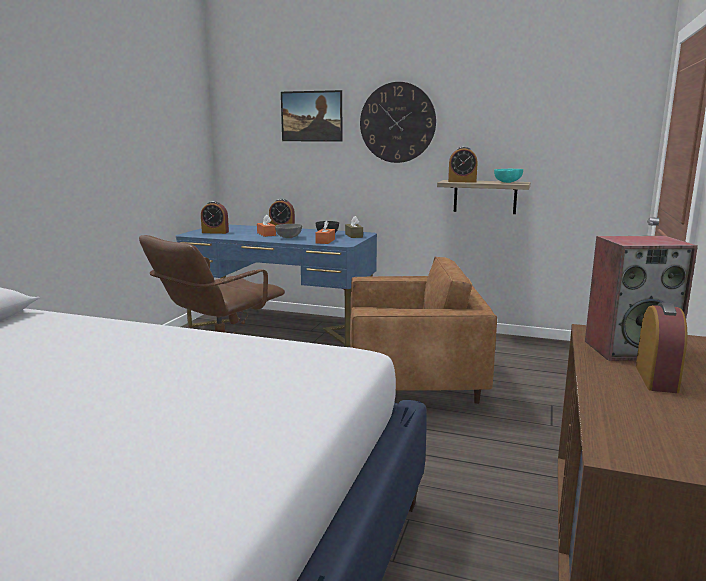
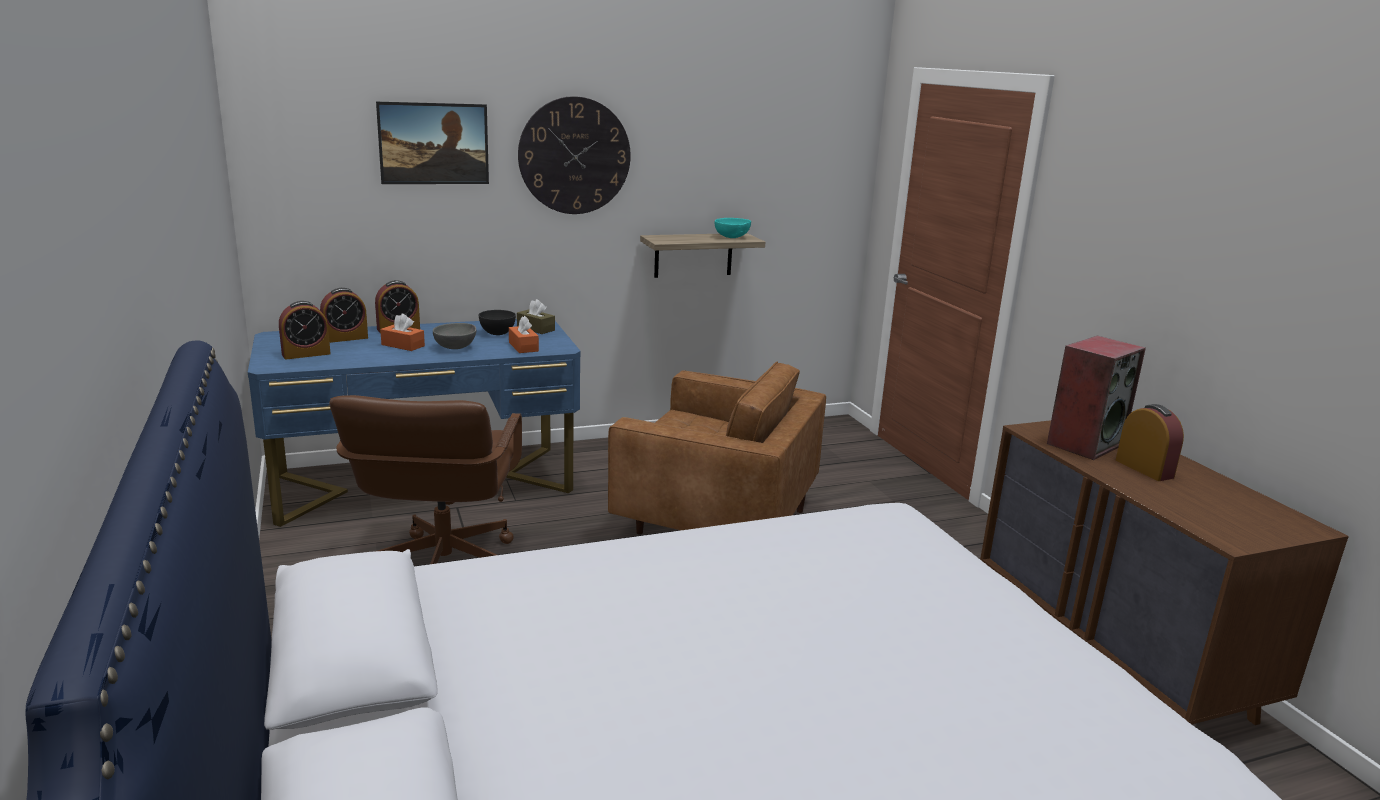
camera: 40 degrees left, 5 degrees up
(413, 384) = (716, 521): brown armchair -> brown armchair turned 60 degrees clockwise
(462, 181) = (679, 240): alarm clock -> alarm clock (345, 338)

